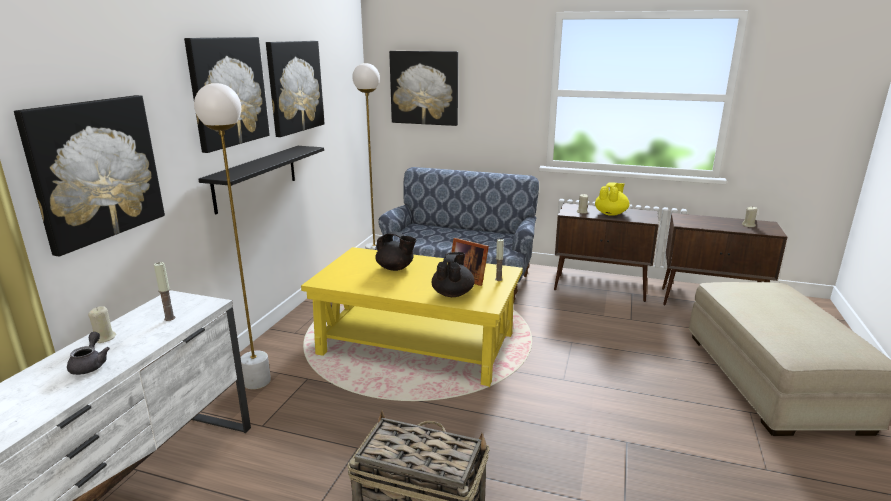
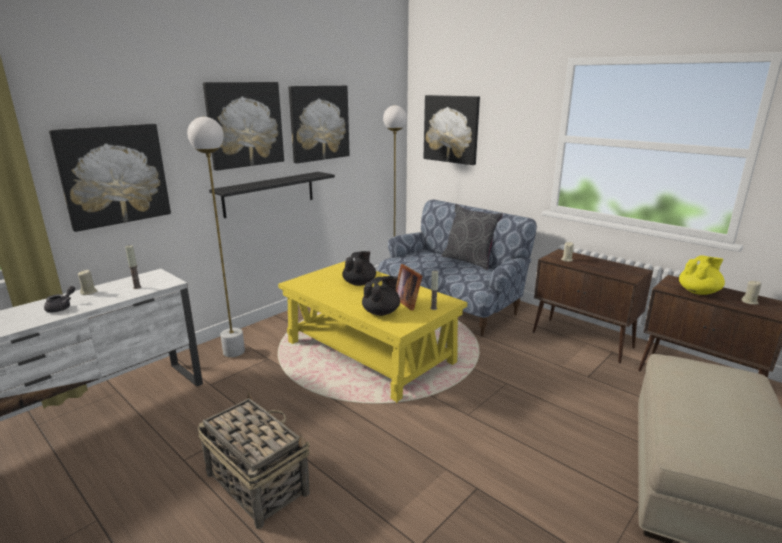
camera: 25 degrees right, 0 degrees up
(395, 268) = (359, 283): black teapot -> black teapot turned 120 degrees counterclockwise
(470, 228) = (469, 261): none -> grey pillow
(611, 213) = (595, 266): yellow teapot -> yellow teapot (699, 292)

